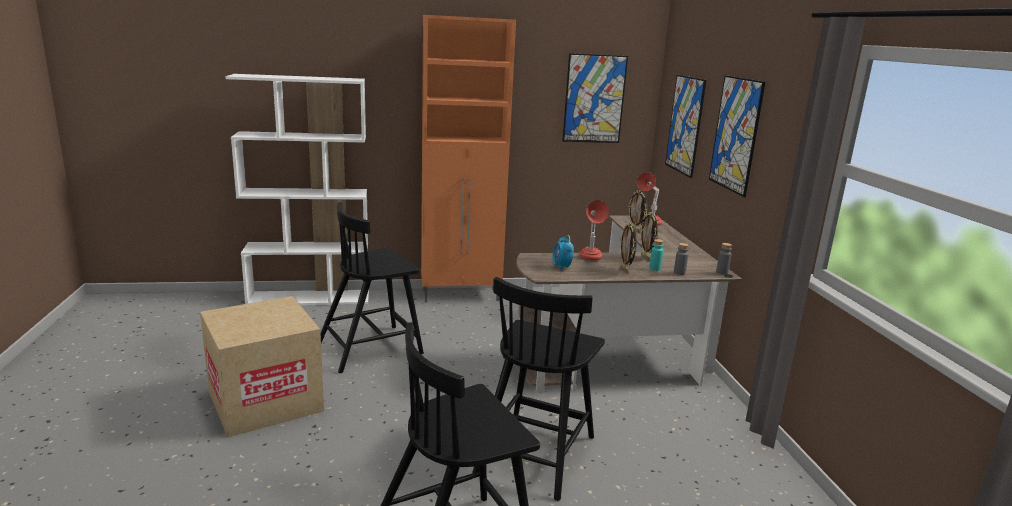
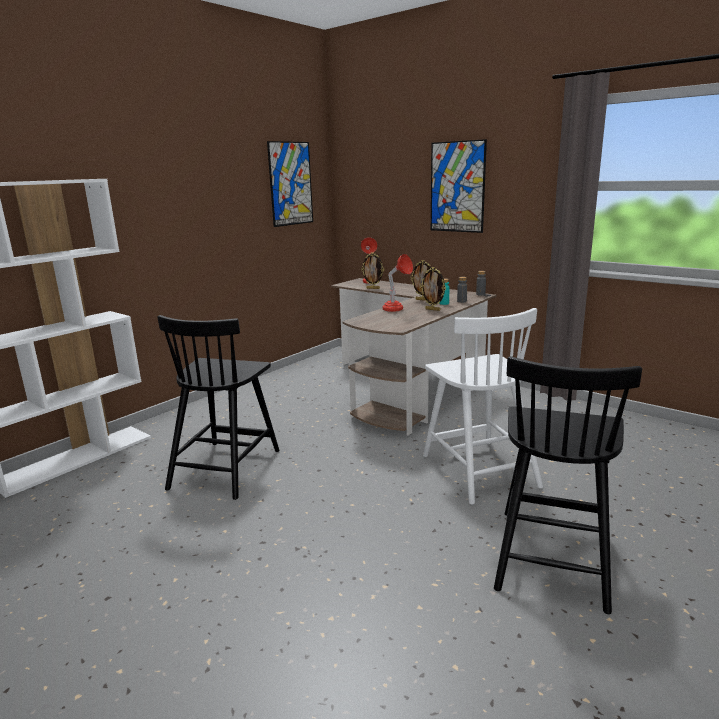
camera: 40 degrees left, 0 degrees up
(265, 401) = (209, 559): cardboard box -> none
(461, 295) = (227, 398): orange cabinet -> none
(536, 452) = (478, 469): black chair -> white chair
(561, 267) = (393, 320): alarm clock -> none
(685, 125) = (382, 193): picture -> none

